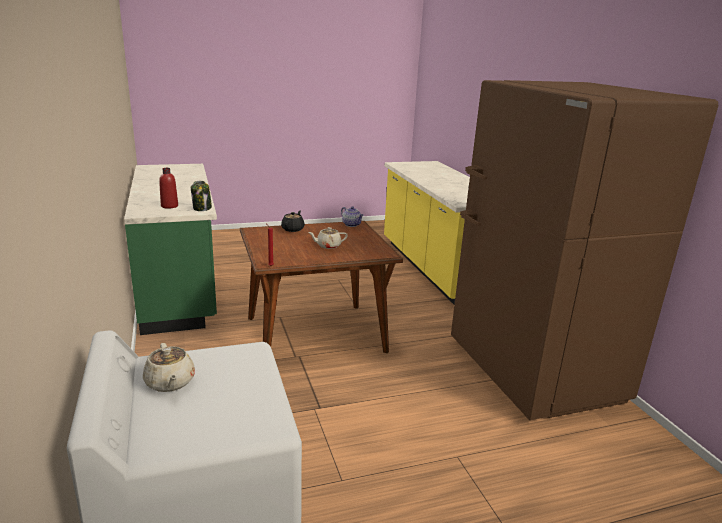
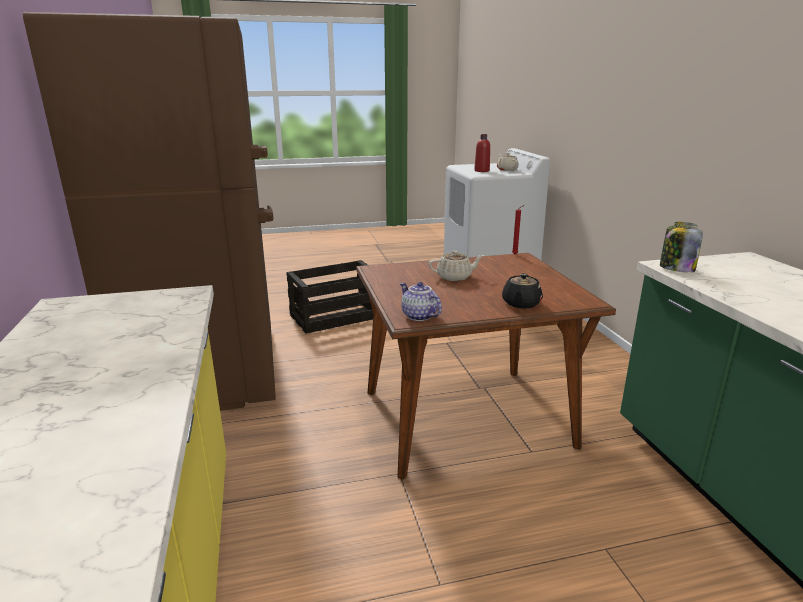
camera: 175 degrees left, 0 degrees up
(169, 206) = (737, 271): red bottle -> red bottle (481, 171)
(464, 456) = (336, 316): none -> crate

